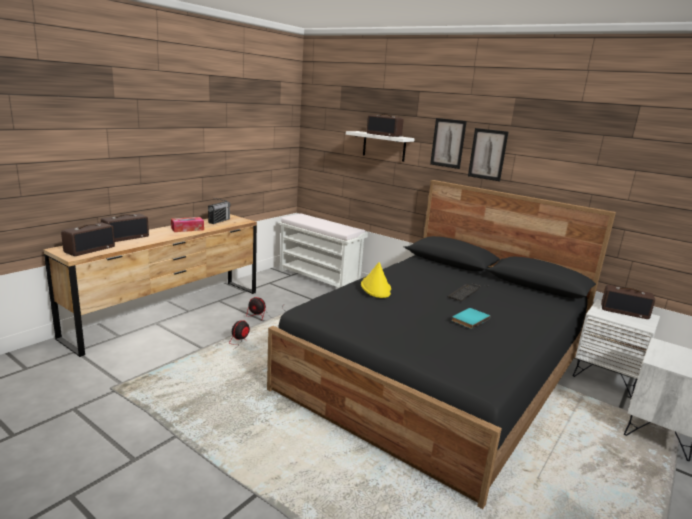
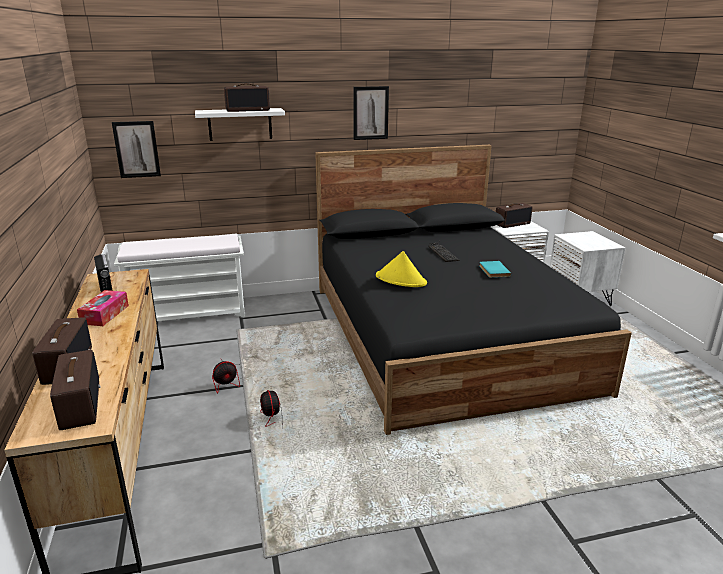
camera: 50 degrees left, 5 degrees up
(448, 143) = (324, 108): picture -> picture (136, 149)

